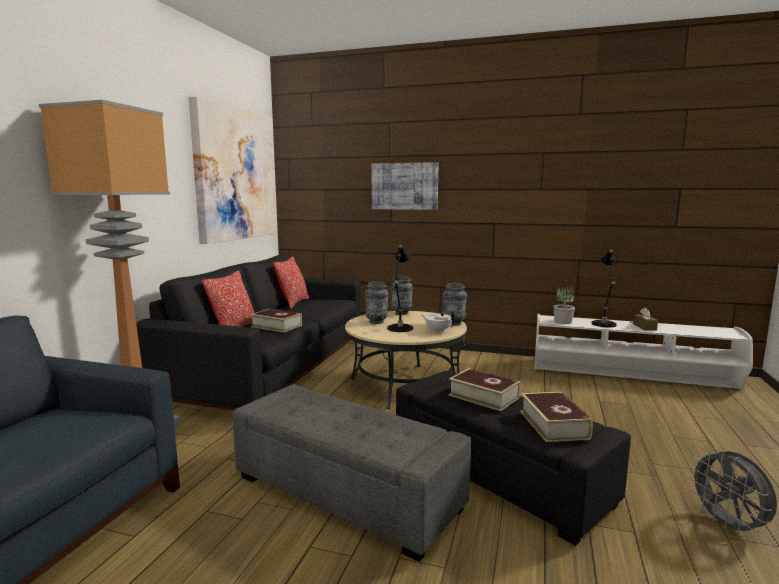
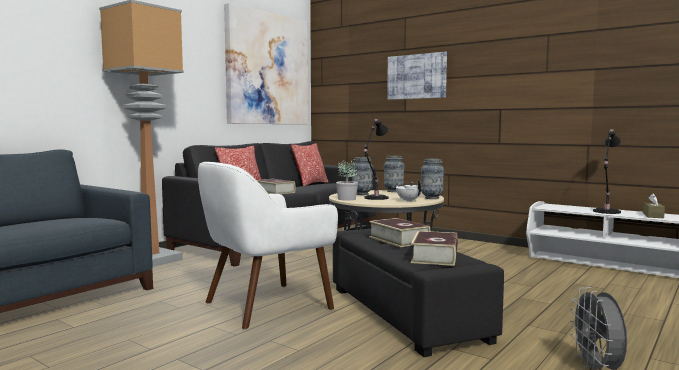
camera: 20 degrees right, 5 degrees down
(345, 493) = (265, 306): grey ottoman -> white armchair
(563, 322) = (562, 208): potted plant -> potted plant (347, 199)

